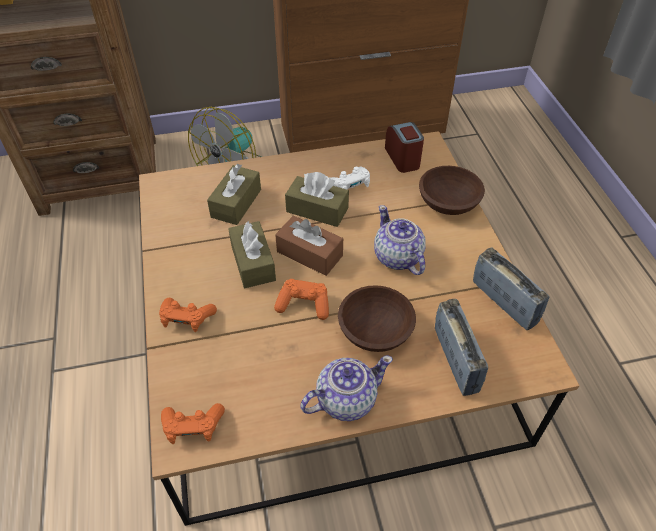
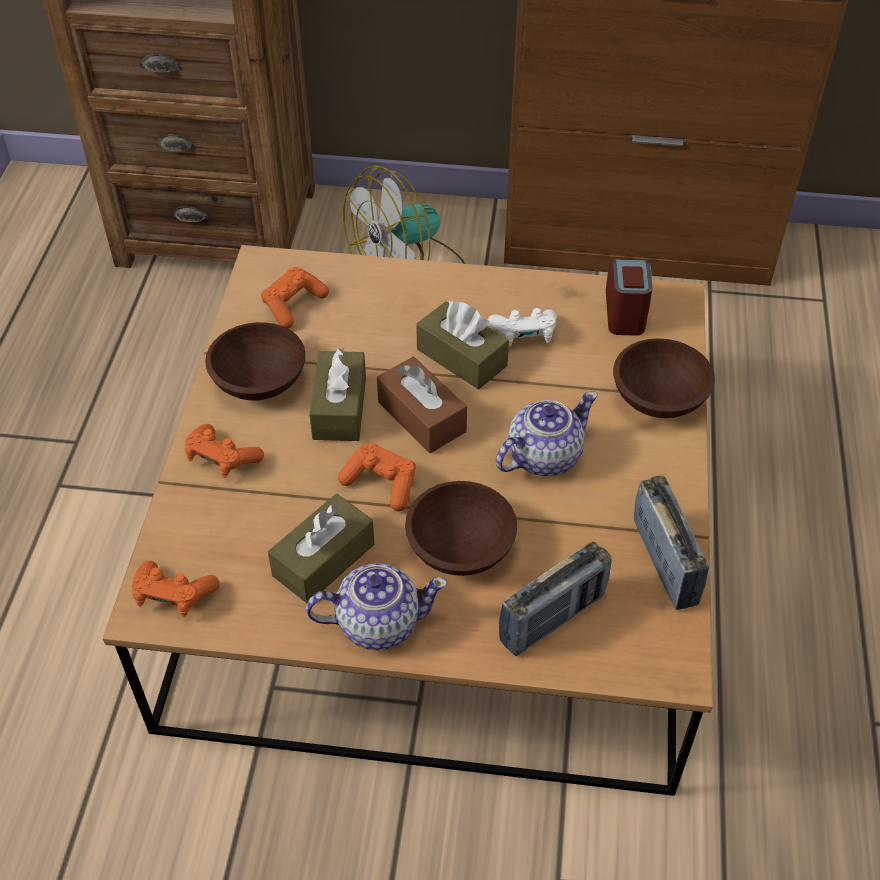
camera: 20 degrees right, 0 degrees up
(189, 258) = (259, 379): none -> brown bowl
(191, 204) = (293, 305): none -> orange game controller
(236, 203) = (354, 319): brown tissue box -> brown tissue box (323, 560)
(397, 258) = (542, 456): teapot -> teapot turned 60 degrees clockwise
(455, 360) = (552, 618): radio -> radio turned 45 degrees clockwise

